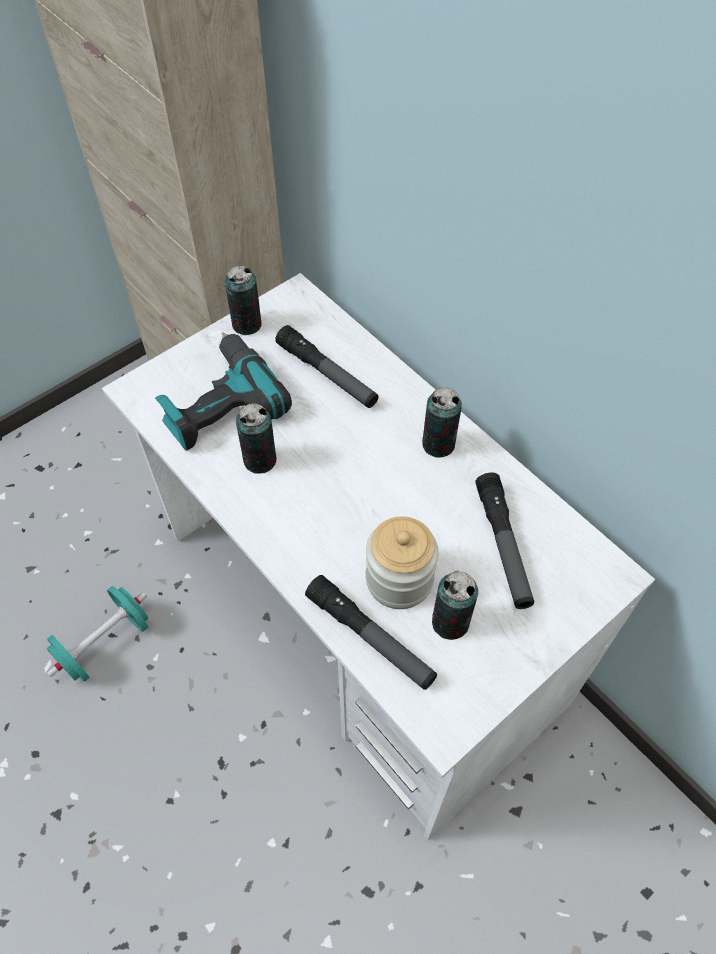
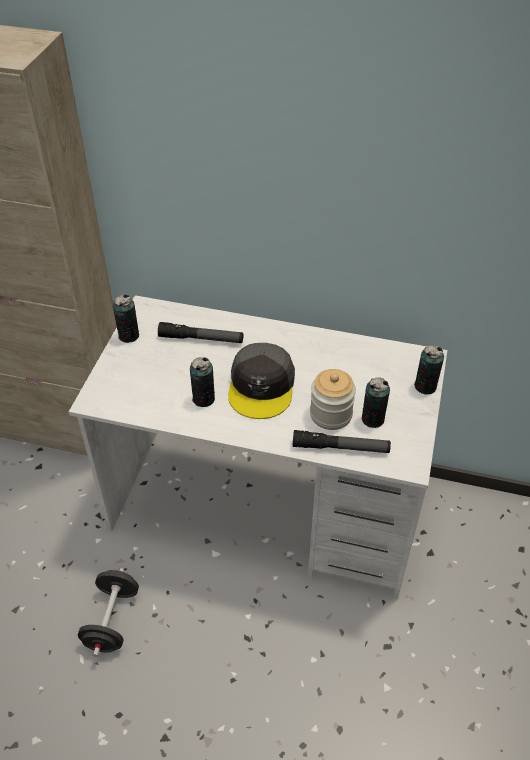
camera: 35 degrees left, 10 degrees down
(105, 644) = (112, 620): turquoise dumbbell -> black dumbbell
(219, 403) = (151, 383): power drill -> none
(345, 484) = (262, 386): none -> grey cap
(438, 444) = (293, 343): can -> can (425, 386)
(503, 545) = (367, 372): flashlight -> none

